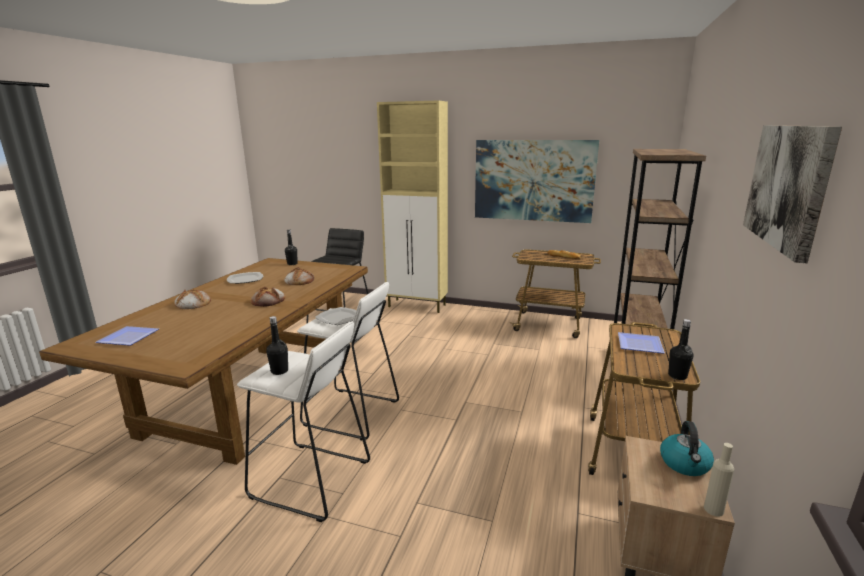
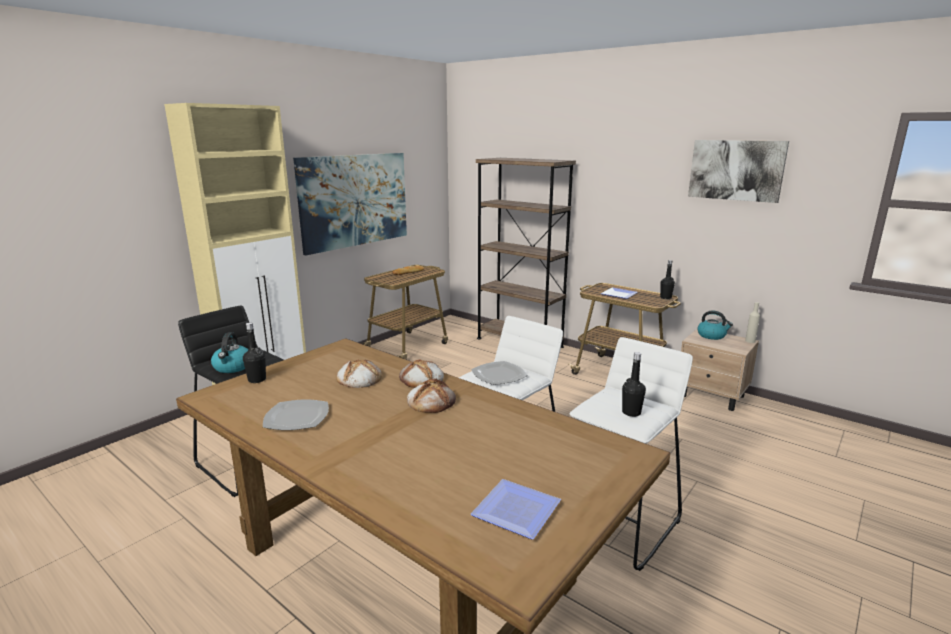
camera: 70 degrees left, 0 degrees up
(192, 303) = (386, 461): bread -> bread (421, 379)
(322, 260) = (233, 367): none -> kettle

